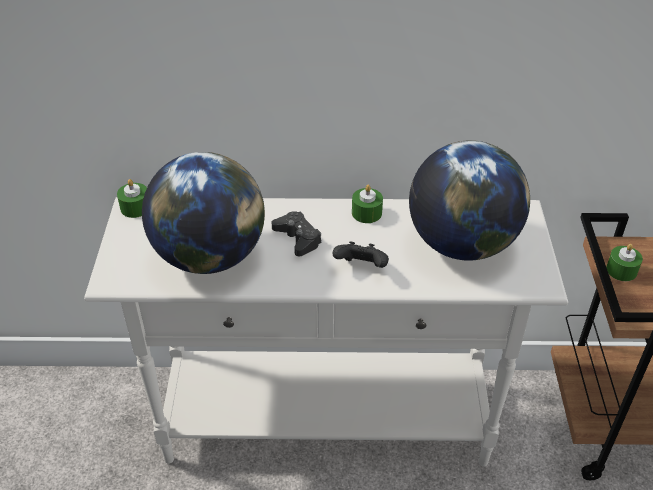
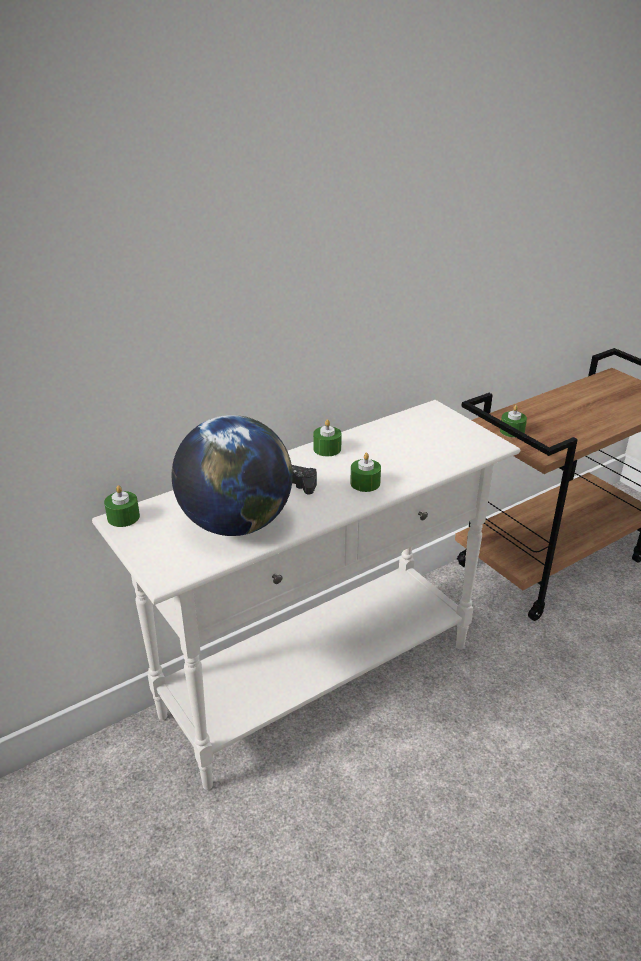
camera: 35 degrees left, 10 degrees down
(361, 267) = (365, 483): black game controller -> green candle
(462, 244) = (417, 442): globe -> none

